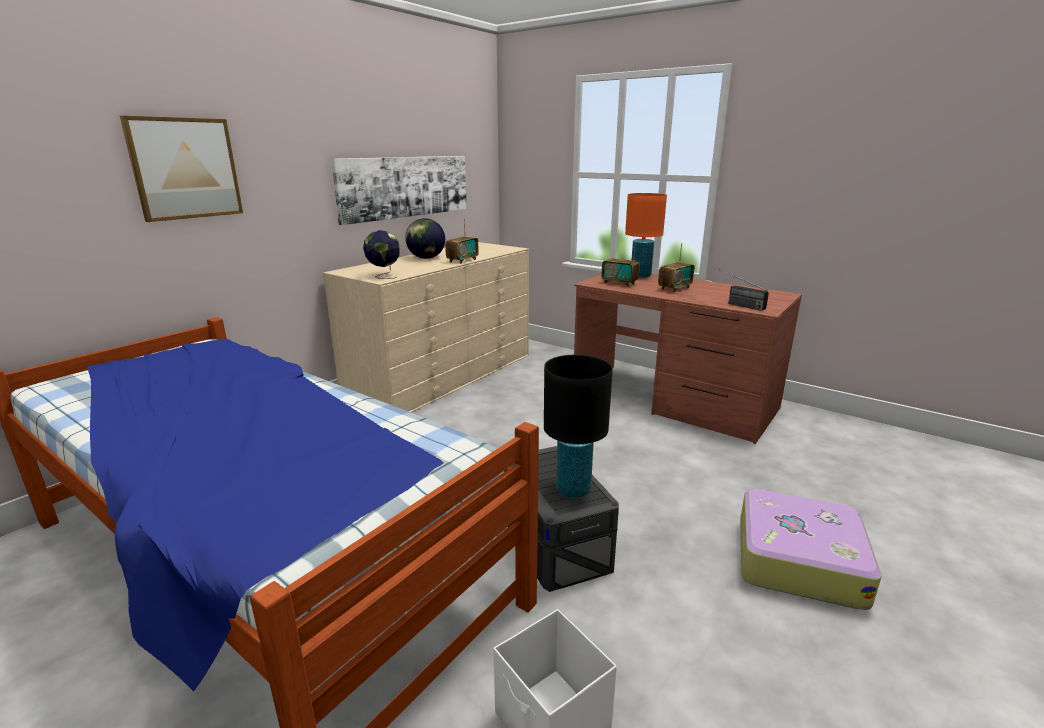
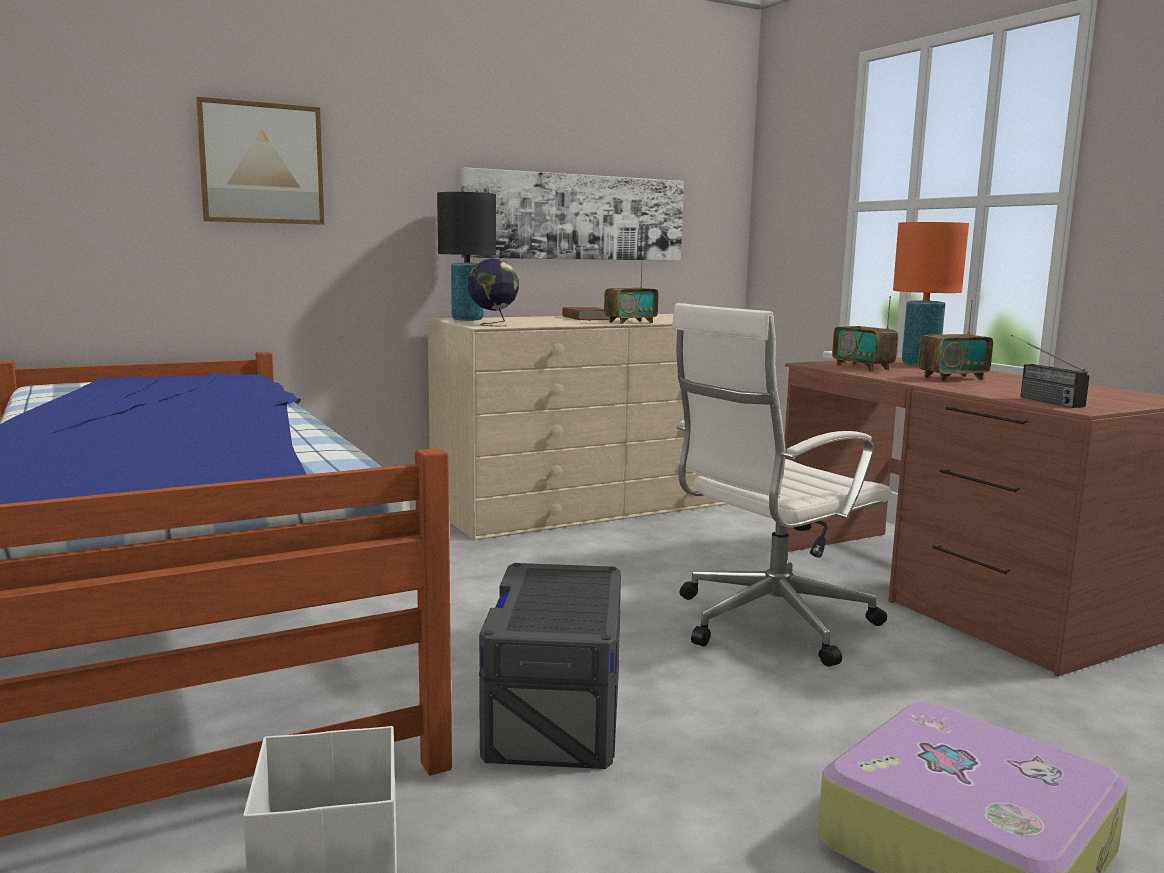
camera: 25 degrees right, 10 degrees down
(426, 258) = (586, 318): globe -> brown book
(573, 490) = (567, 612): black table lamp -> black table lamp (467, 319)
(608, 444) = (767, 623): none -> white office chair

